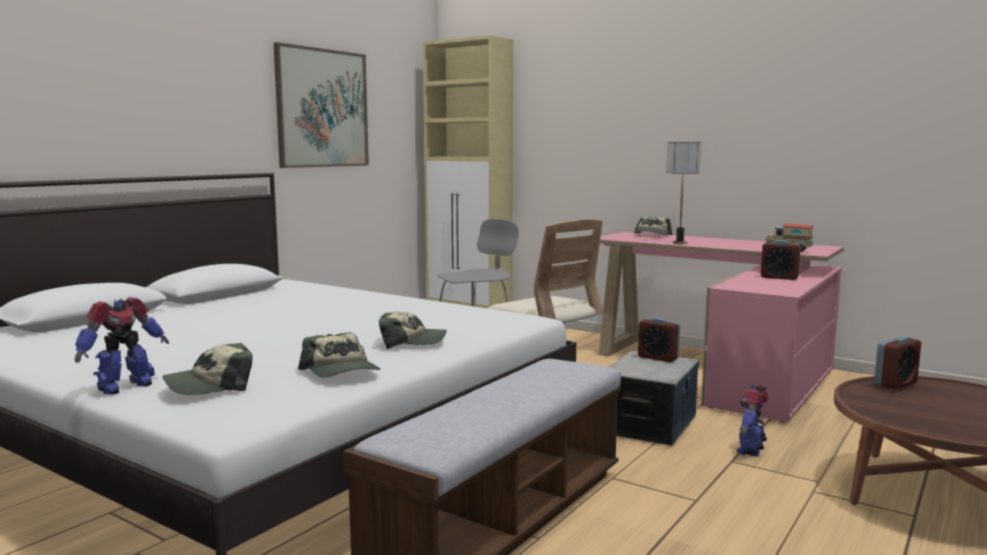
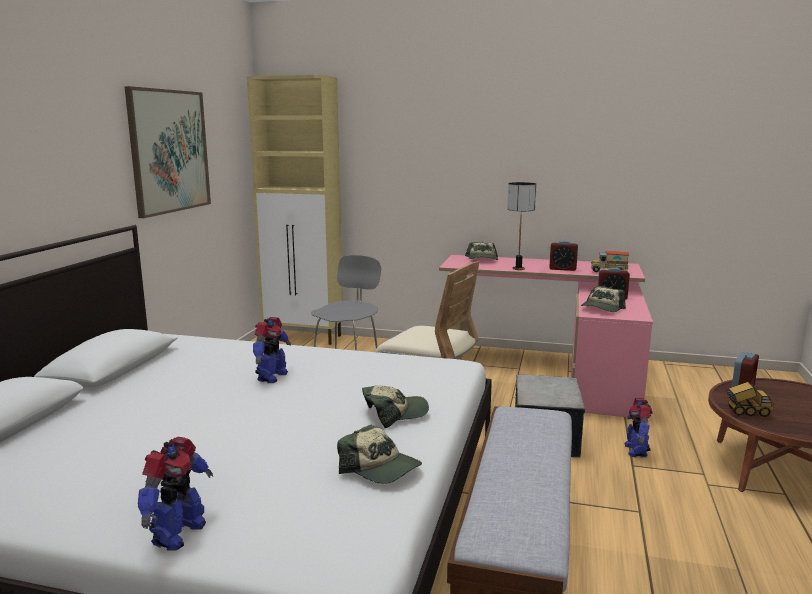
camera: 20 degrees left, 5 degrees up
(210, 385) = (278, 515): cap -> cap (602, 308)
(336, 310) = (271, 377): none -> toy robot
(658, 358) = (546, 380): alarm clock -> alarm clock (562, 269)
(870, 403) = (747, 412): none -> toy truck

